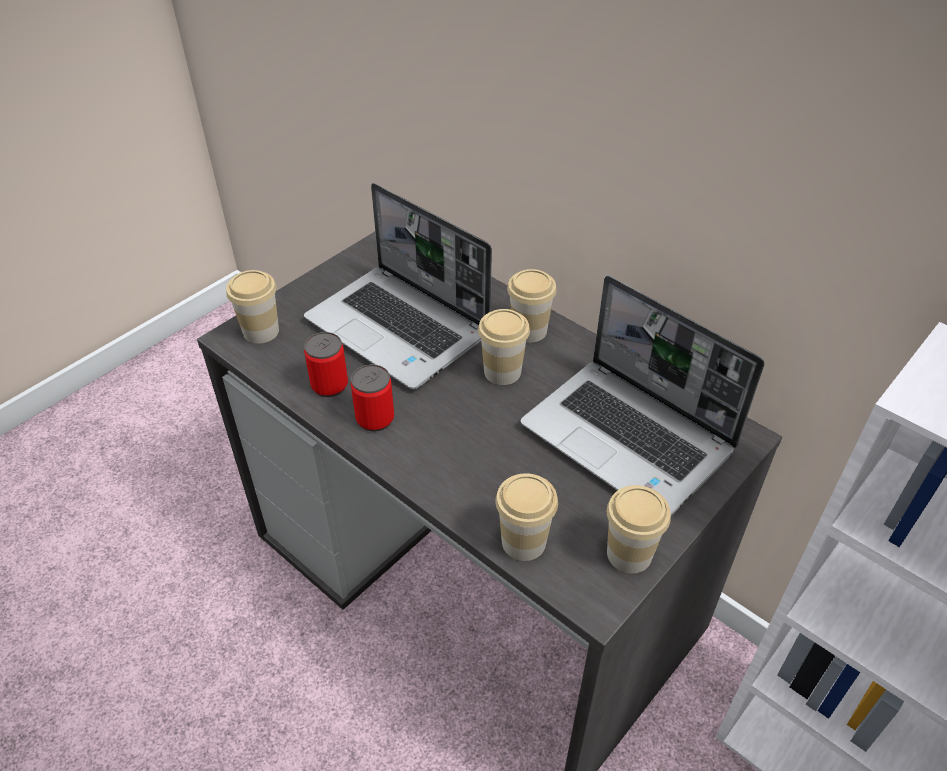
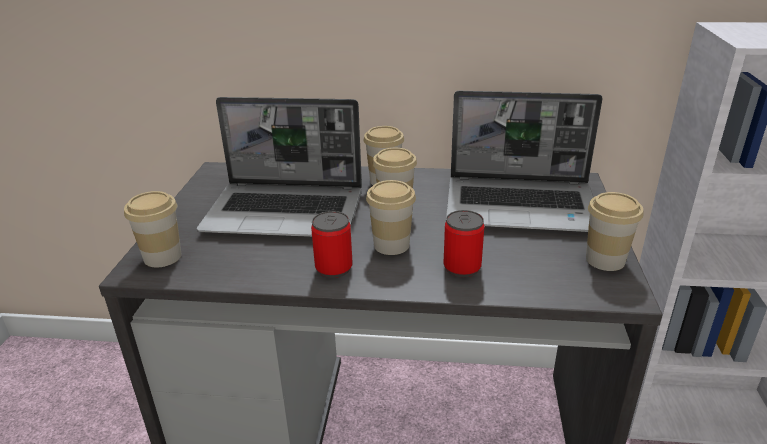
camera: 35 degrees left, 15 degrees down
(329, 385) = (269, 264): can -> can (462, 267)
(523, 542) = (536, 286): cup -> cup (391, 245)

